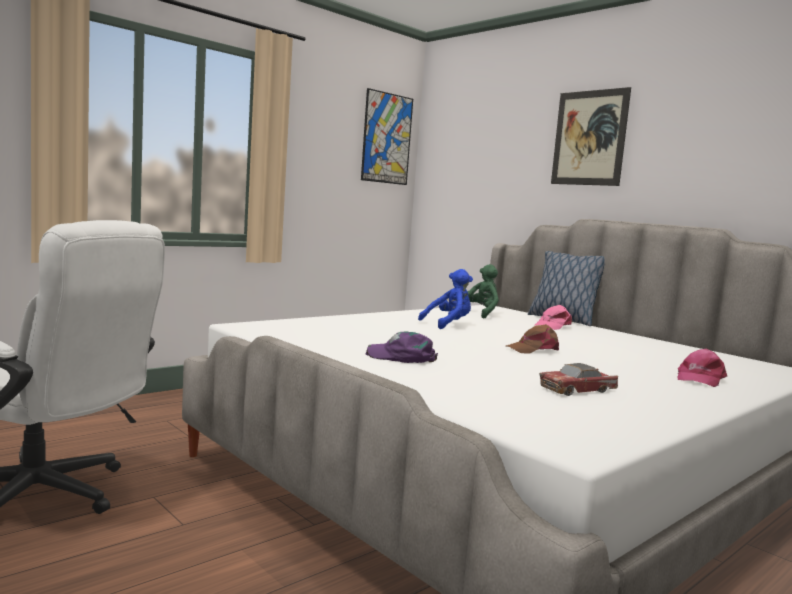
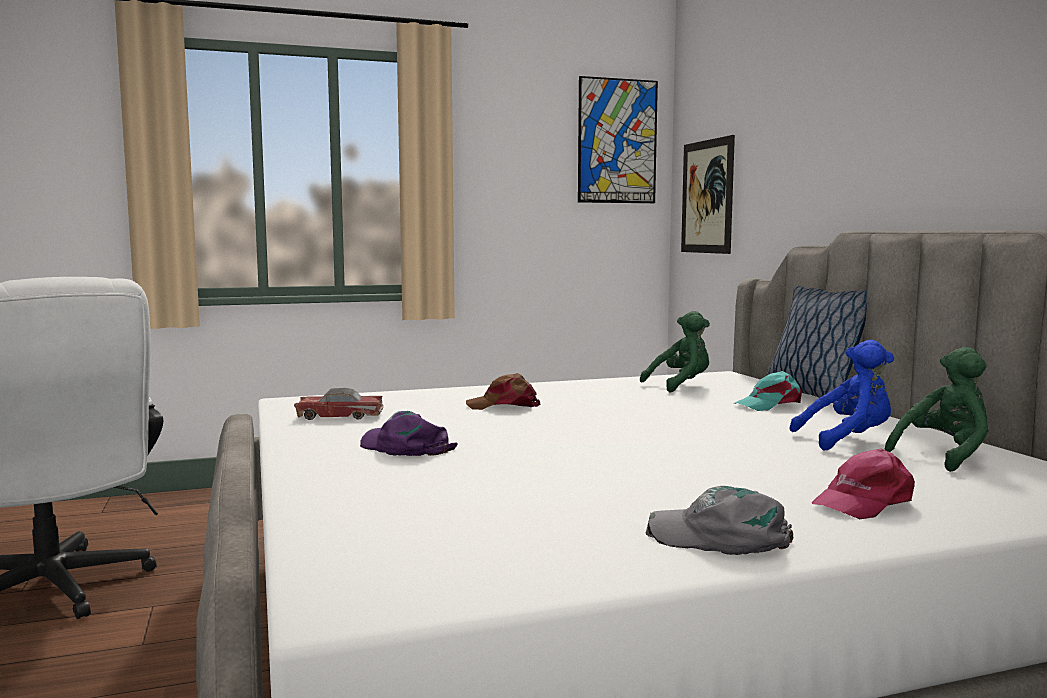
camera: 25 degrees right, 0 degrees up
(448, 324) = (589, 401): blue plush toy -> blue plush toy (847, 440)
(533, 349) = (645, 441): brown cap -> brown cap (504, 406)
(553, 326) = (769, 405): pink cap -> turquoise cap
(577, 390) = (572, 509): toy car -> toy car (340, 416)
(589, 138) = (862, 100): picture -> picture (707, 197)
(675, 400) = (721, 538): none -> grey cap
(687, 353) = (945, 456): none -> green plush toy

